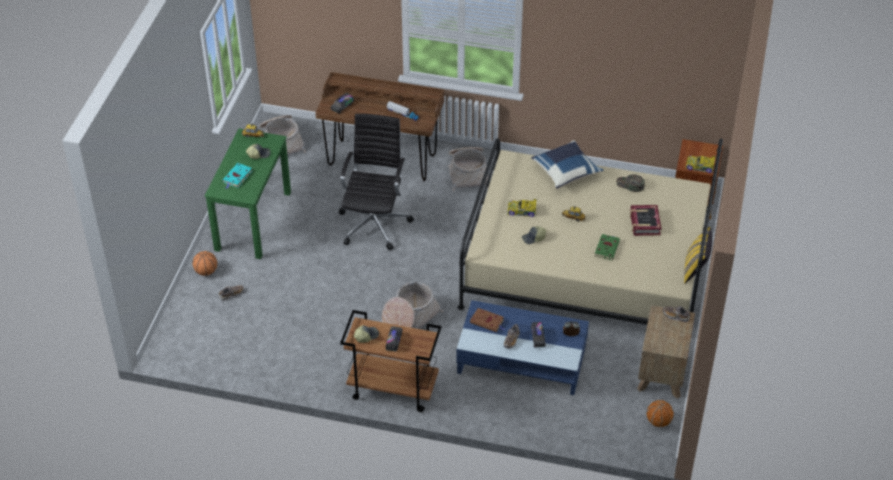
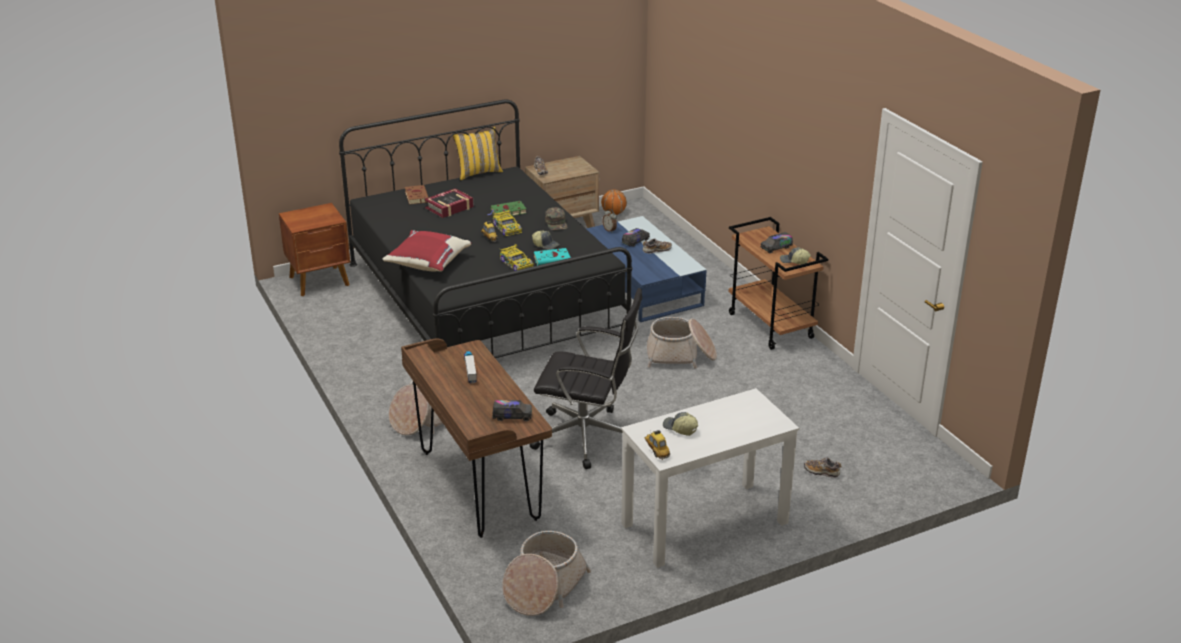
camera: 130 degrees left, 15 degrees down
(206, 271) = (823, 509): basketball -> none
(237, 177) = (738, 421): turquoise book -> turquoise book (553, 259)
(253, 220) = (704, 523): green desk -> white desk
(375, 222) = (587, 437): black office chair -> black office chair turned 135 degrees counterclockwise
(488, 322) = (654, 267): brown book -> brown book (416, 196)
(565, 172) = (427, 263): blue pillow -> red pillow
(586, 267) = (484, 299): beige bed -> black bed
(630, 185) = (403, 229): green cap -> green cap (556, 223)
(700, 166) = (327, 213): toy car -> toy car (507, 228)

